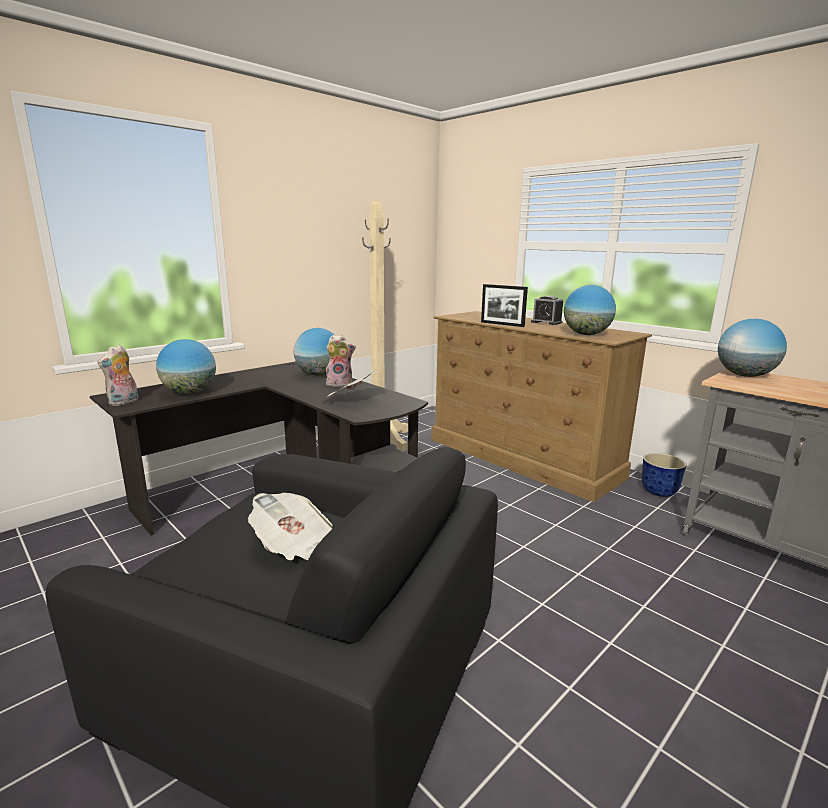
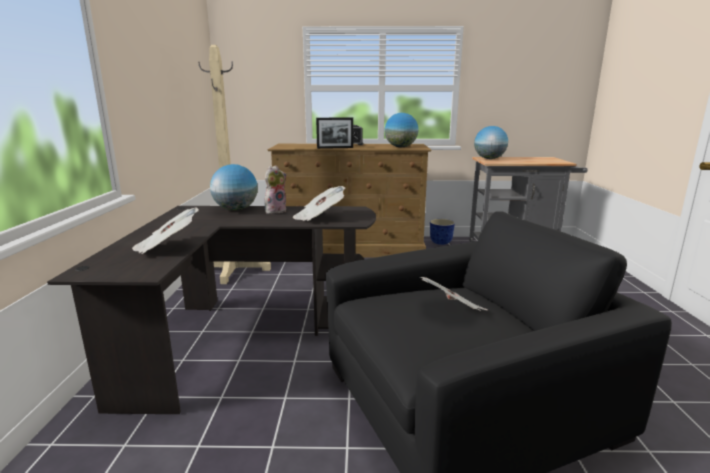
camera: 45 degrees left, 0 degrees up
(124, 402) = (124, 272): plush toy -> none
(189, 393) = (166, 247): globe -> newspaper

